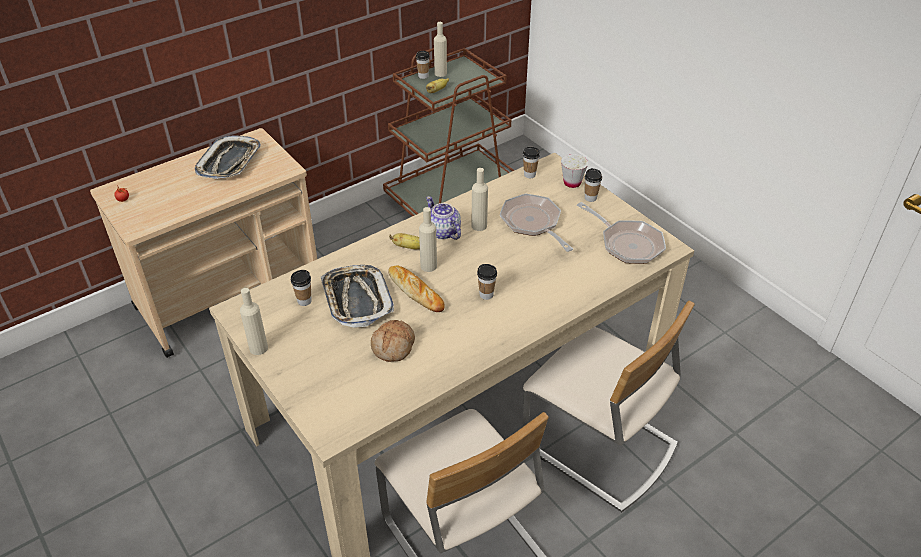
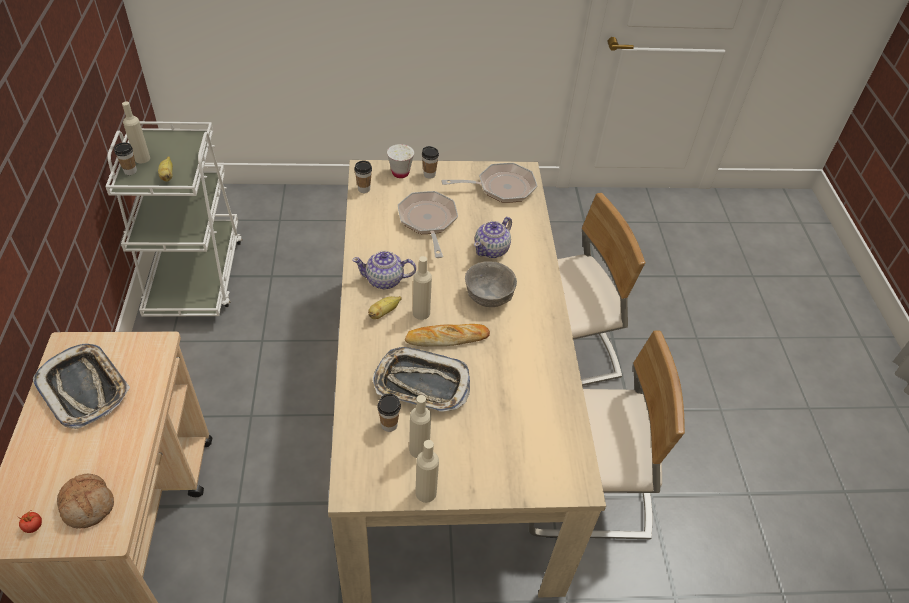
camera: 60 degrees left, 5 degrees up
(394, 346) = (504, 387): bread -> bread (88, 504)
(451, 195) = (196, 275): brown cart -> white cart
(479, 226) = (399, 254): beige bottle -> beige bottle (419, 449)
(486, 295) = (489, 296): cup -> grey bowl
(533, 223) = (428, 222): frying pan -> frying pan turned 75 degrees clockwise
(542, 272) = (492, 249): none -> teapot

